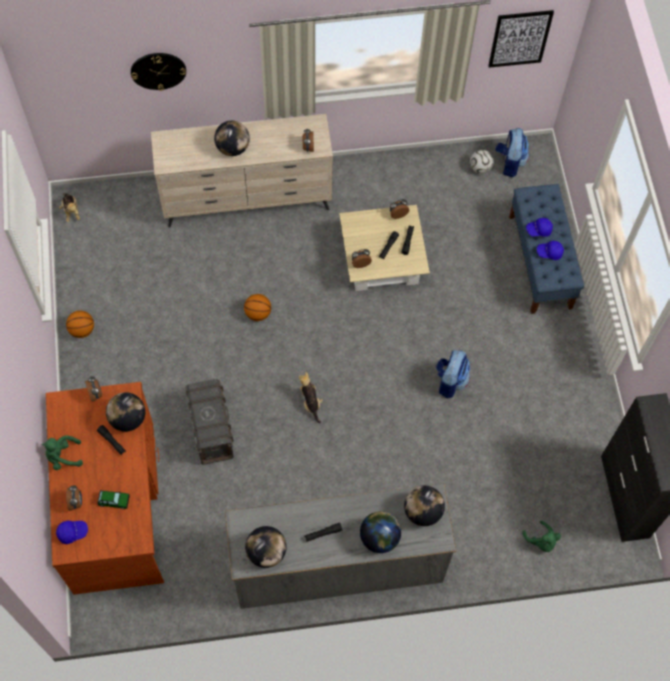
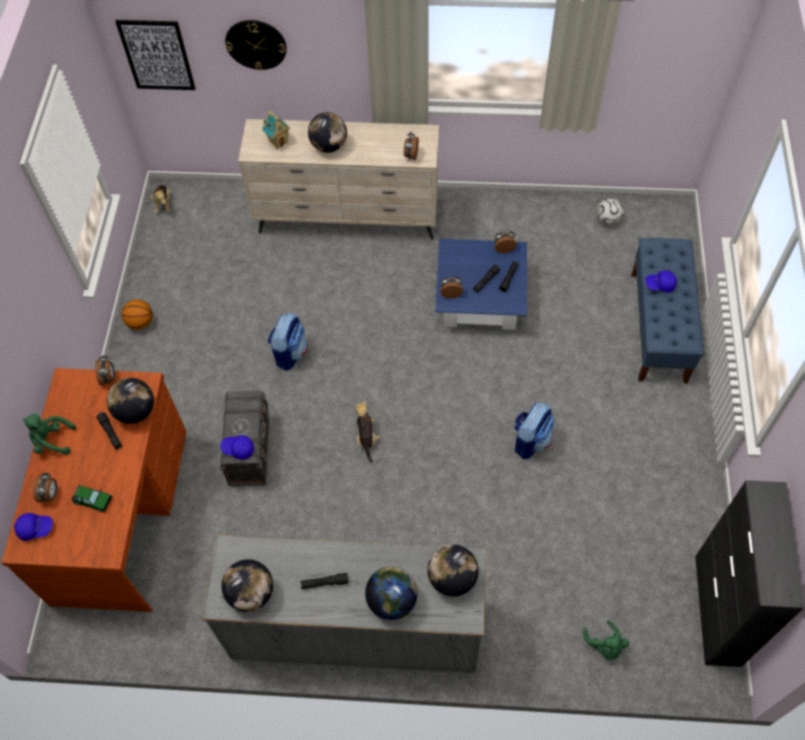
camera: 15 degrees right, 5 degrees down
(186, 150) = (278, 142): none -> toy house
(258, 313) = (331, 334): basketball -> none
(382, 260) = (480, 299): beige coffee table -> blue coffee table
(509, 162) = (642, 219): backpack -> backpack (290, 353)
(520, 38) = (667, 61): picture -> picture (157, 55)
(549, 252) = (668, 310): blue cap -> blue cap (238, 449)

